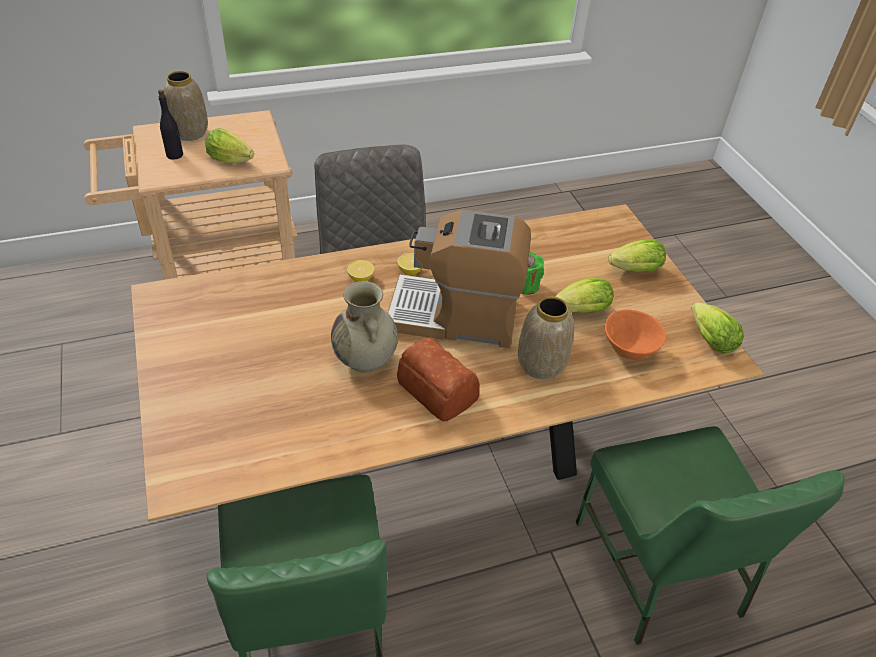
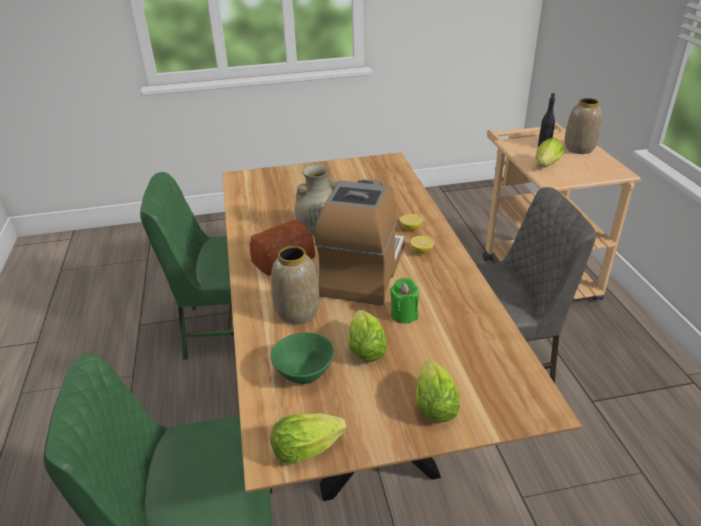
camera: 100 degrees right, 10 degrees down
(628, 351) = (303, 373): orange bowl -> green bowl

